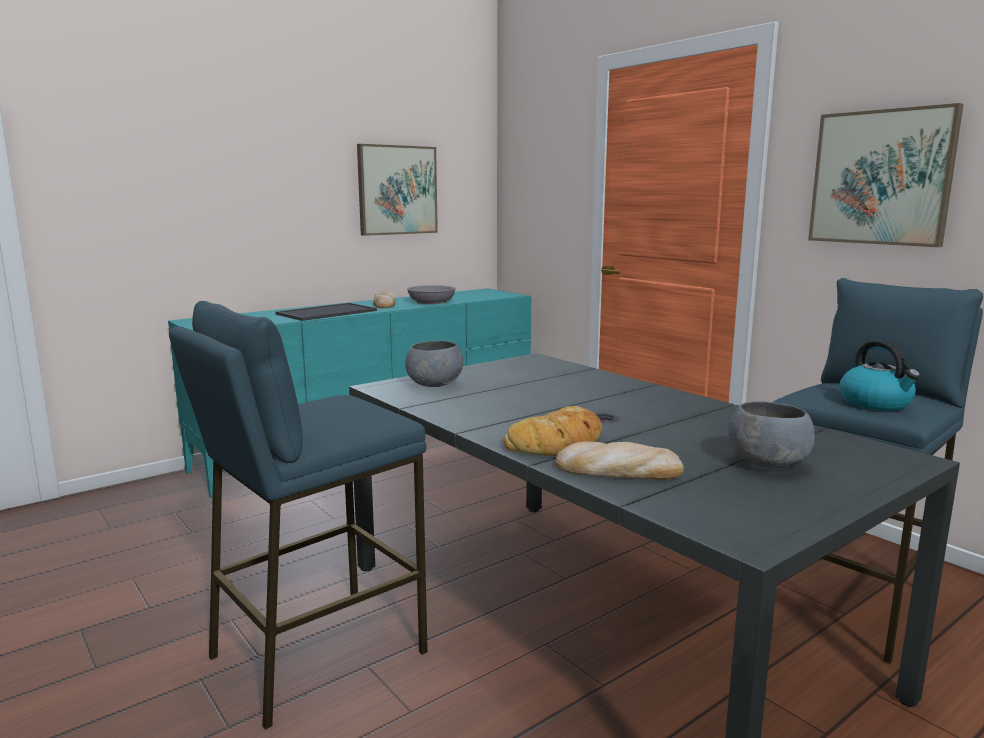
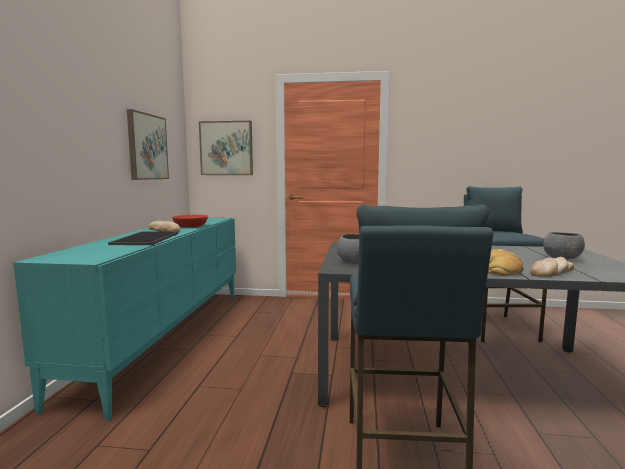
camera: 45 degrees left, 5 degrees down
(431, 302) = (190, 226): grey bowl -> red bowl
(876, 403) = (518, 234): kettle -> none
(881, 178) = (446, 145): picture -> picture (226, 148)

